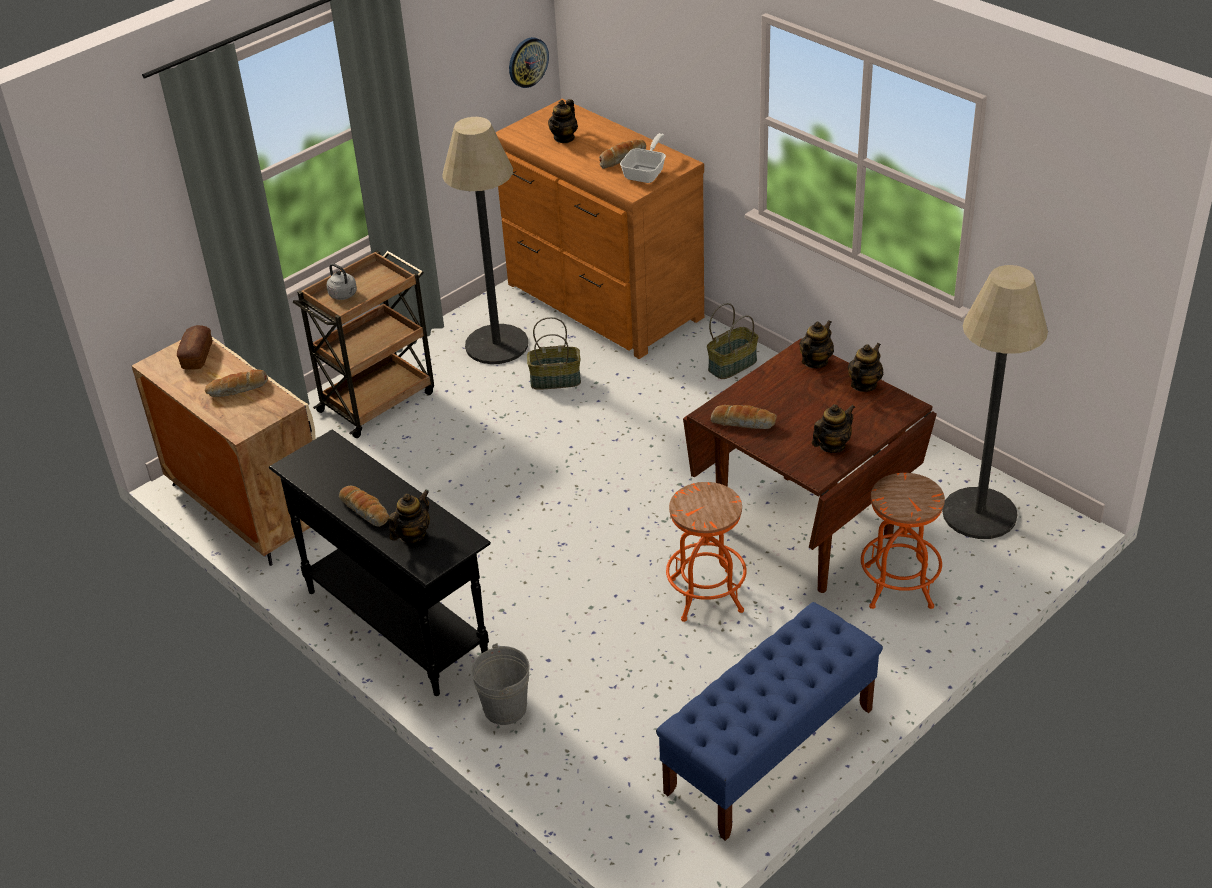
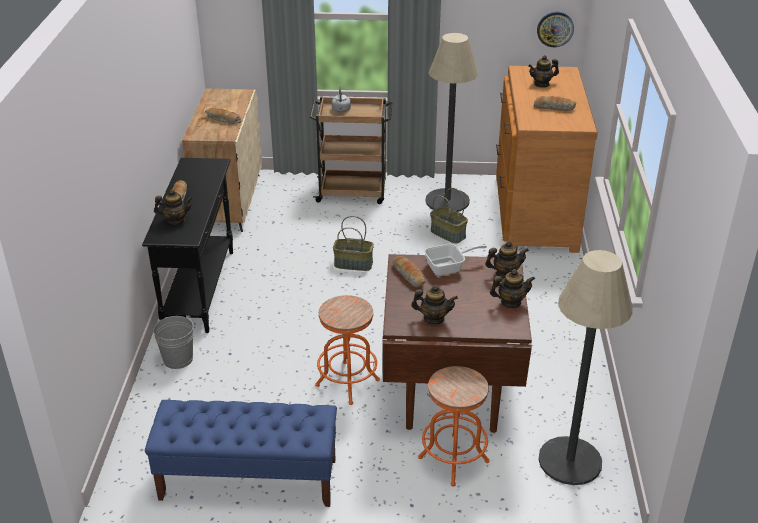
camera: 45 degrees right, 5 degrees down
(197, 355) = (234, 98): bread -> none
(646, 172) = (554, 120): frying pan -> frying pan (449, 267)
(732, 364) = (554, 285): basket -> basket (354, 264)

